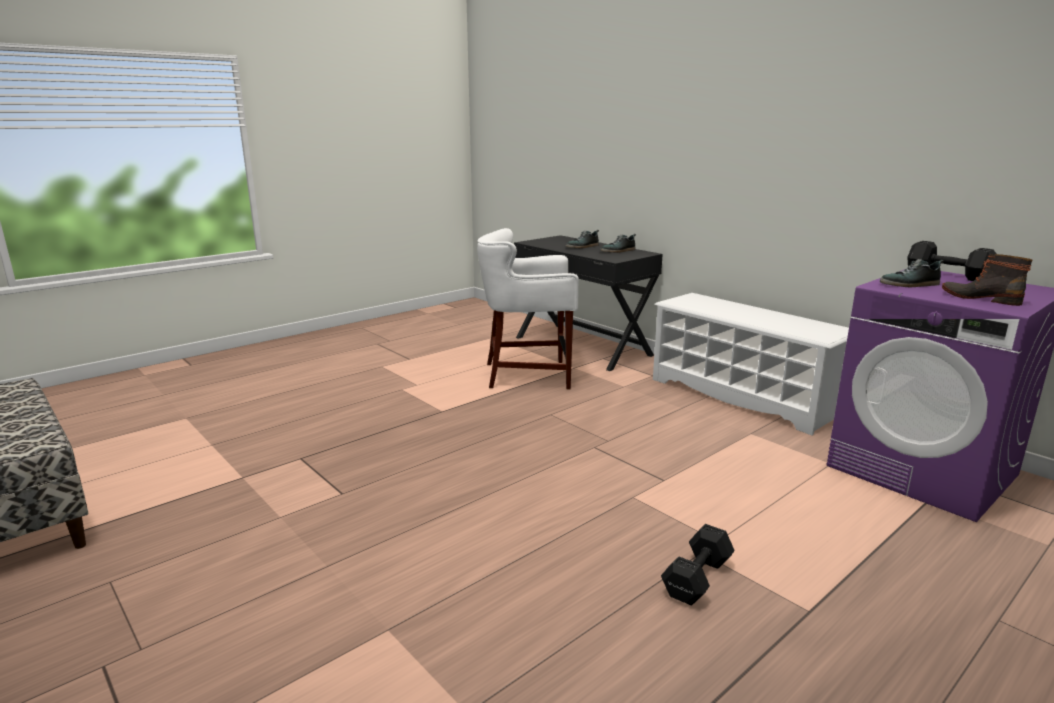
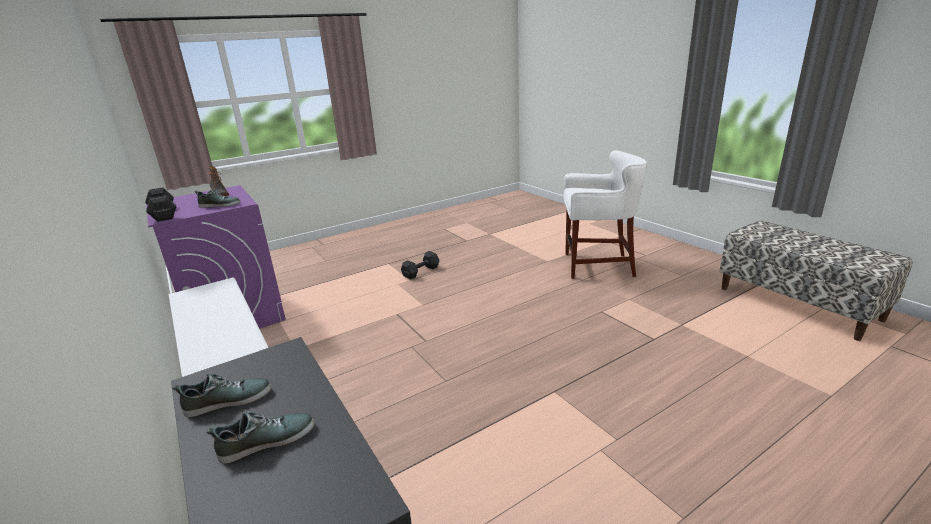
camera: 170 degrees left, 5 degrees up
(529, 375) = (446, 465): white stool -> white stool (597, 265)

